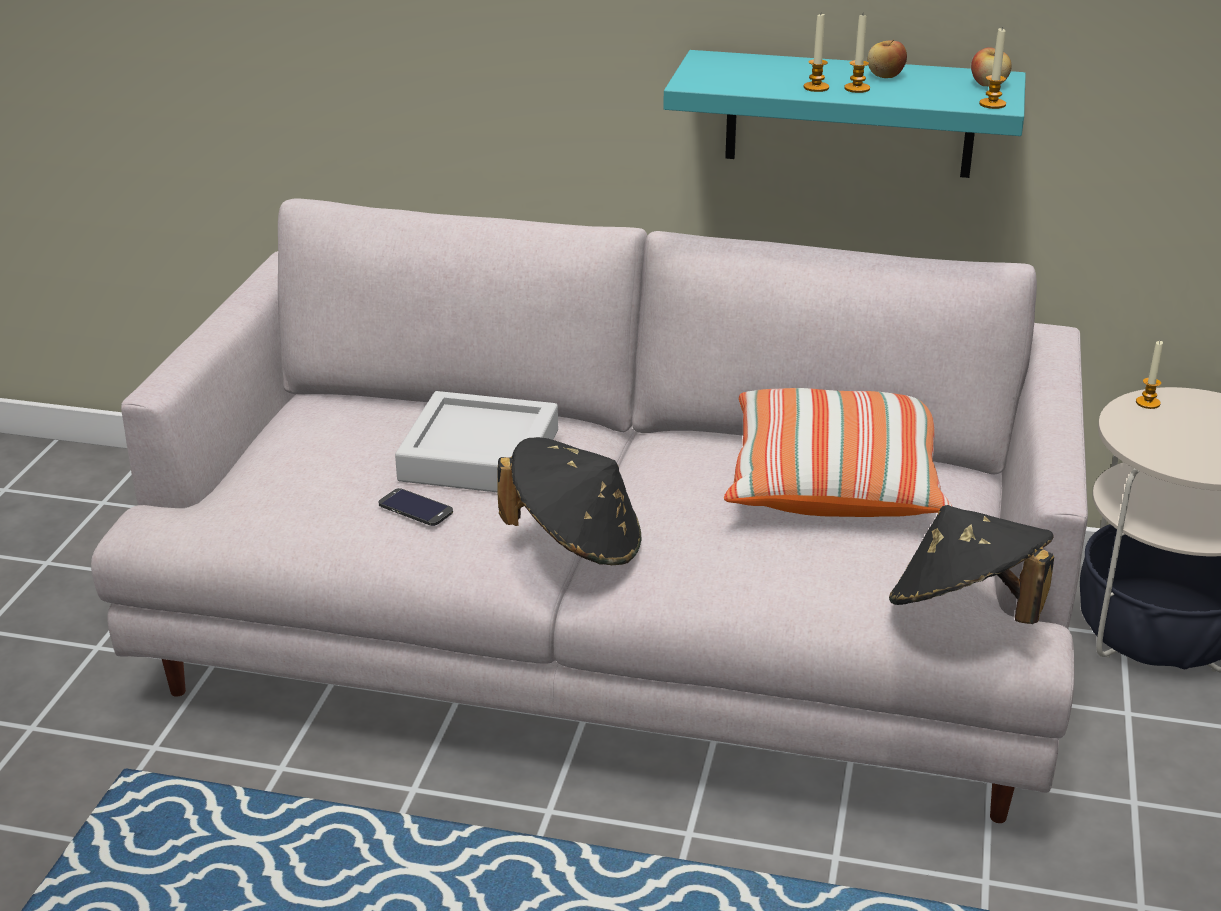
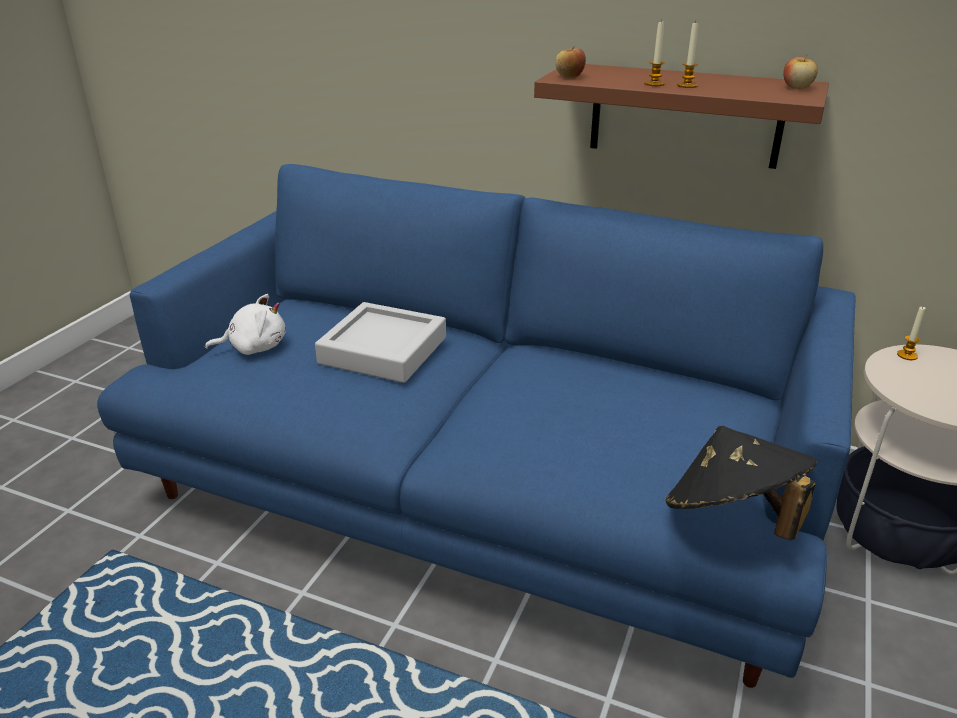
camera: 10 degrees right, 0 degrees up
(298, 467) = (254, 347): none -> white plush toy
(415, 508) = (321, 384): phone -> none
(575, 543) = (429, 423): black hat -> none
(610, 636) = (478, 489): white sofa -> blue sofa
(832, 483) = (641, 395): pillow -> none
(850, 114) = (685, 115): turquoise shelf -> brown shelf
(885, 76) = (712, 80): apple -> apple (569, 76)
(992, 104) = (798, 98): candle -> none

